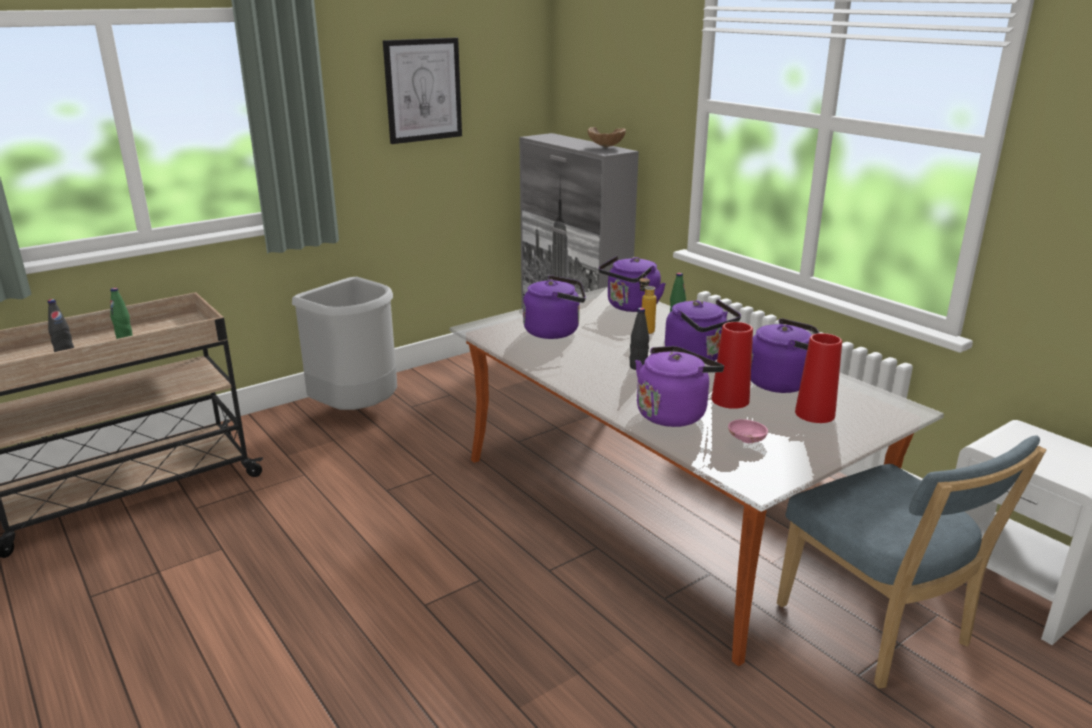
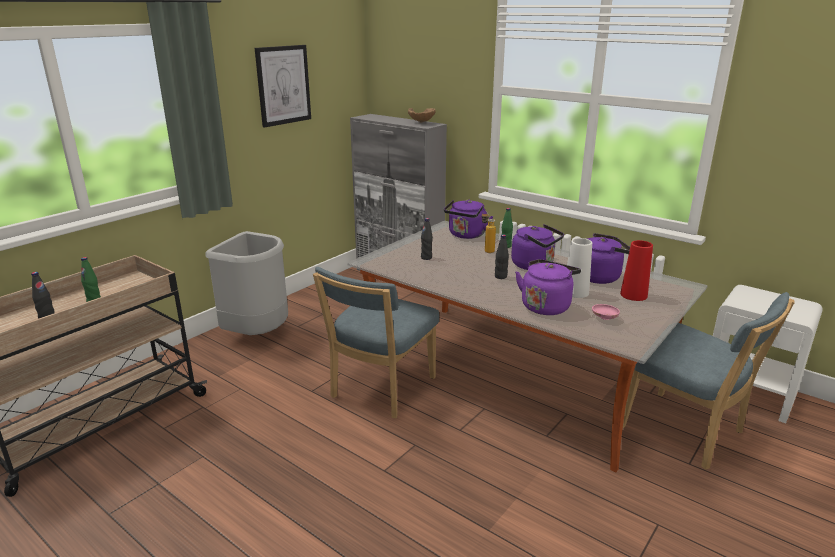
camera: 15 degrees left, 0 degrees up
(472, 502) = (380, 390): none -> blue chair
(555, 331) = (426, 257): purple kettle -> black bottle
(730, 400) = (575, 292): red vase -> white vase

